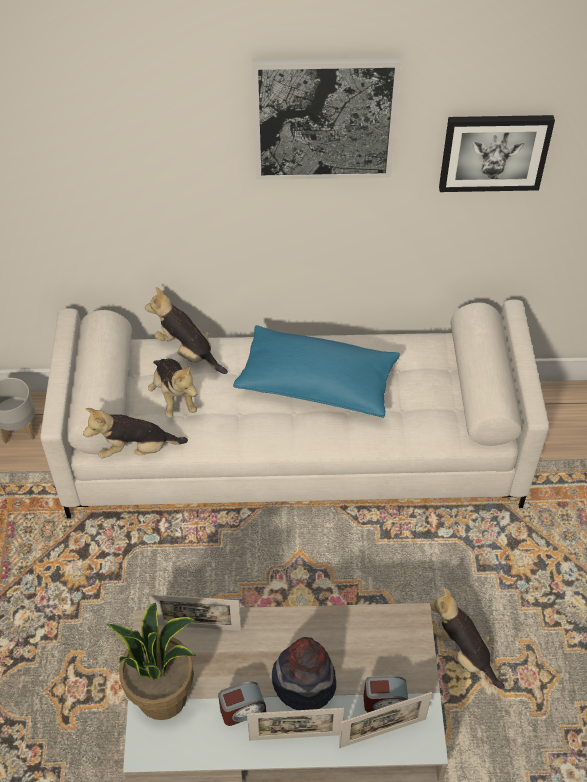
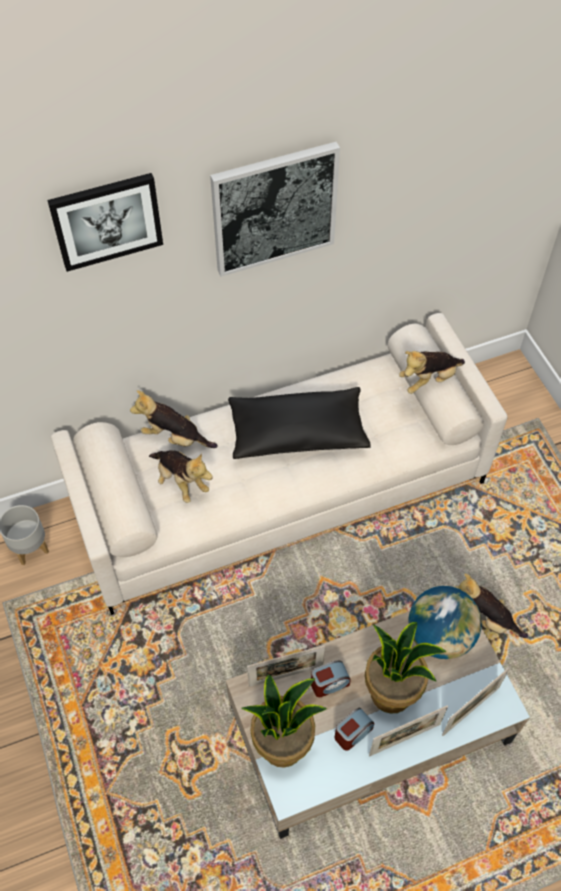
camera: 20 degrees left, 5 degrees up
(136, 450) = (169, 540): plush toy -> plush toy (428, 380)
(304, 682) = (392, 692): hat -> potted plant
(317, 384) = (297, 433): blue pillow -> black pillow
(383, 642) = (440, 636): none -> globe
(385, 702) = (461, 685): alarm clock -> alarm clock (329, 683)
(494, 152) = (414, 200): picture -> picture (106, 220)

